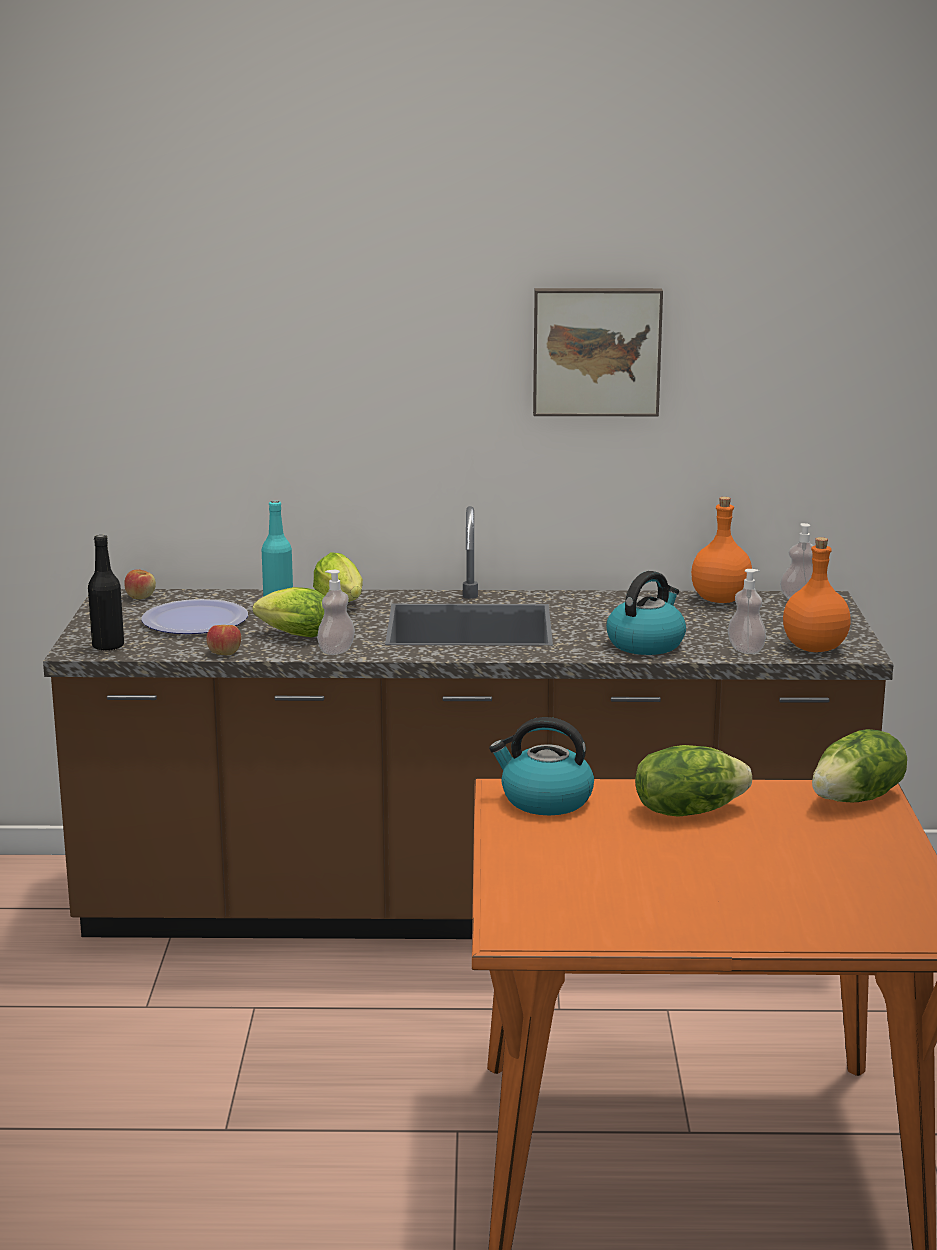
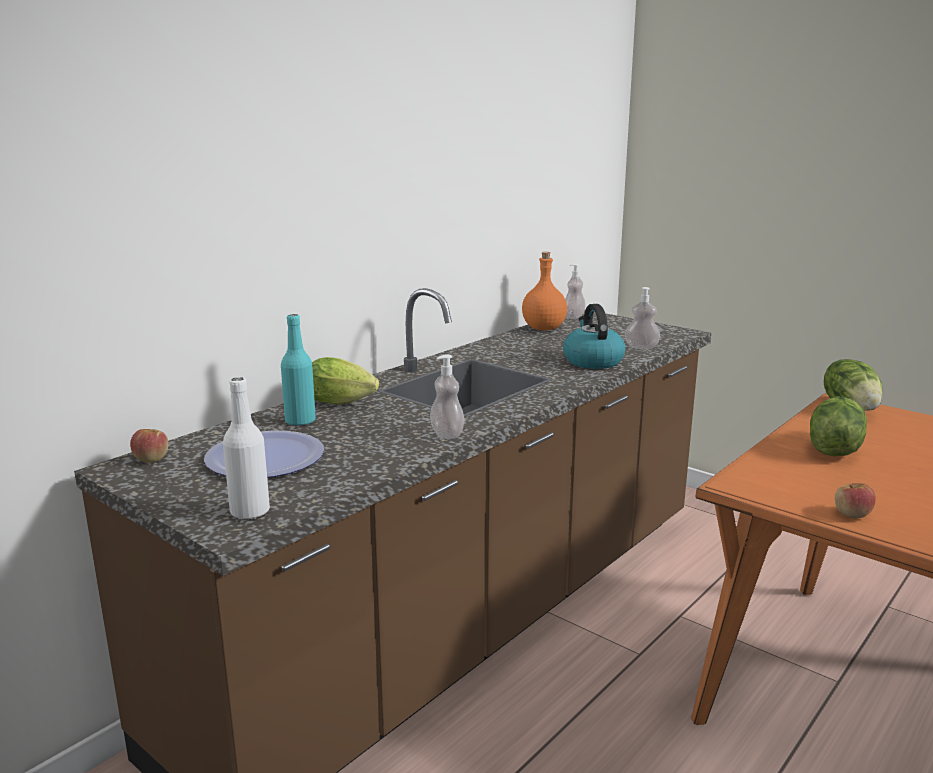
camera: 50 degrees left, 0 degrees up
(108, 646) = (250, 512): black bottle -> white bottle
(224, 653) = (371, 471): apple -> apple (852, 514)
(292, 635) = (380, 437): lettuce -> none
(545, 800) = (772, 480): kettle -> none
(596, 351) = (458, 148): picture -> none
(814, 648) = (661, 336): orange bottle -> none

